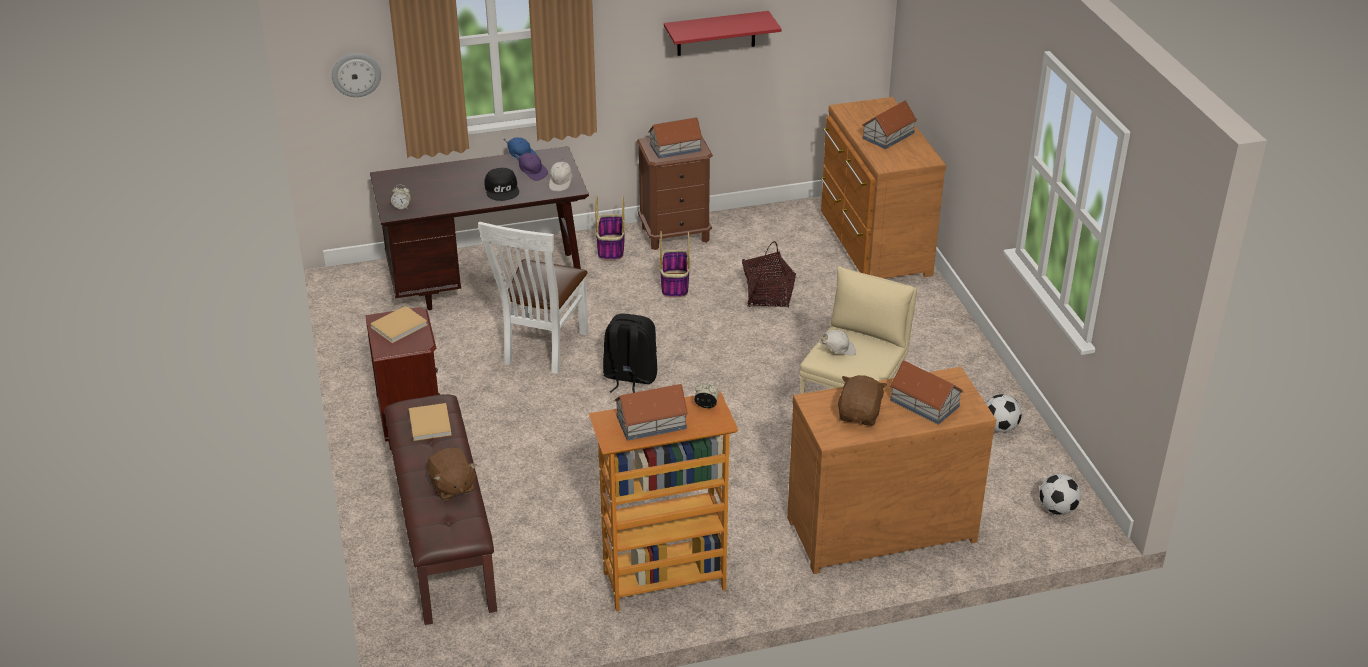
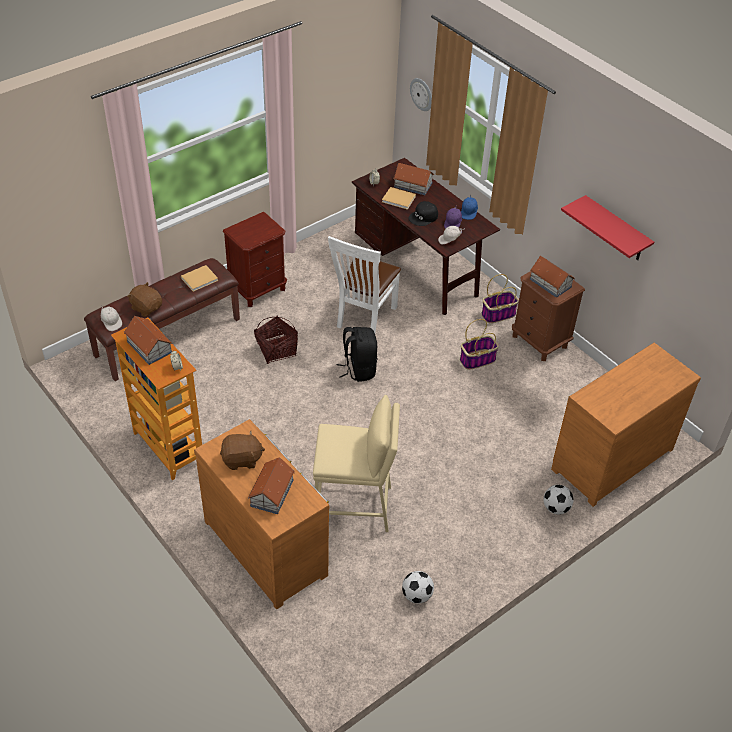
camera: 65 degrees right, 10 degrees up
(400, 325) = (260, 228): beige book -> beige book (399, 199)
(452, 487) = (146, 308): brown plush toy -> brown plush toy turned 90 degrees clockwise
(541, 350) = (363, 319): white chair -> white chair turned 60 degrees counterclockwise
(767, 296) = (497, 413): basket -> basket (276, 350)
(837, 351) = (341, 438): white cap -> white cap (111, 322)
(889, 135) = (633, 389): toy house -> toy house (413, 185)
(1057, 509) = (336, 654): football -> football (555, 508)

